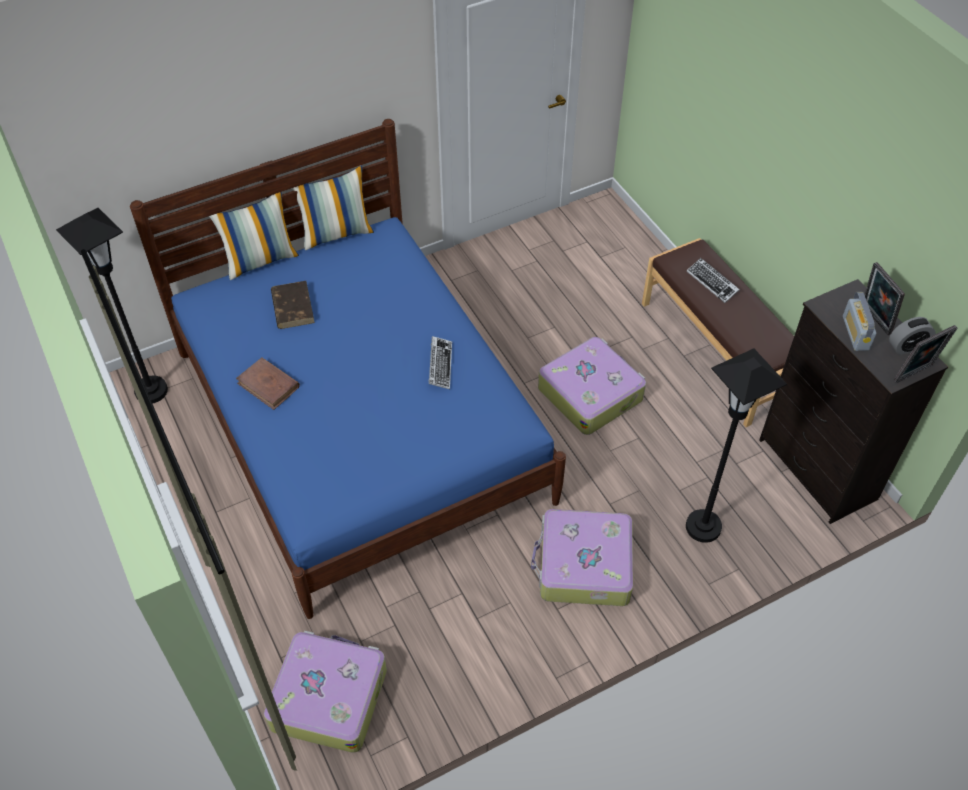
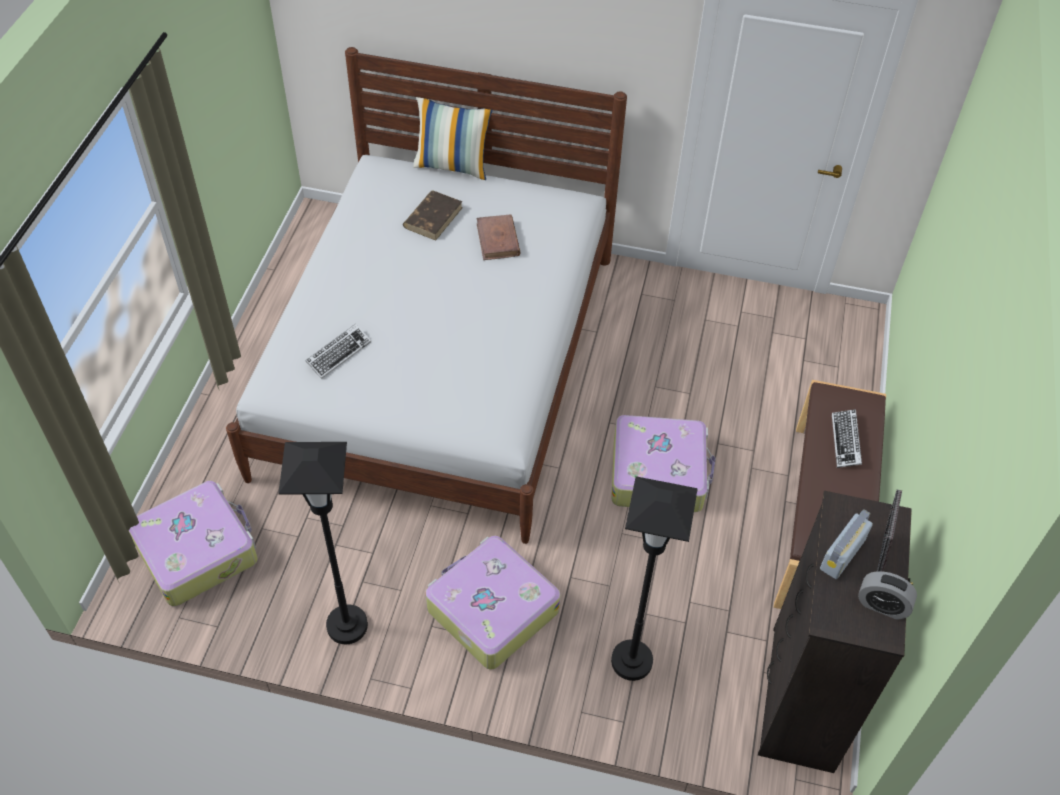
camera: 40 degrees right, 0 degrees up
(151, 391) = (318, 231): black floor lamp -> black floor lamp (347, 625)
(268, 385) = (348, 266): brown book -> brown book (498, 240)
(336, 233) = (535, 180): pillow -> none
(361, 424) = (440, 363): blue bed -> white bed
(440, 365) = (494, 340): keyboard -> keyboard (338, 353)
(915, 375) = (856, 636): picture frame -> none

